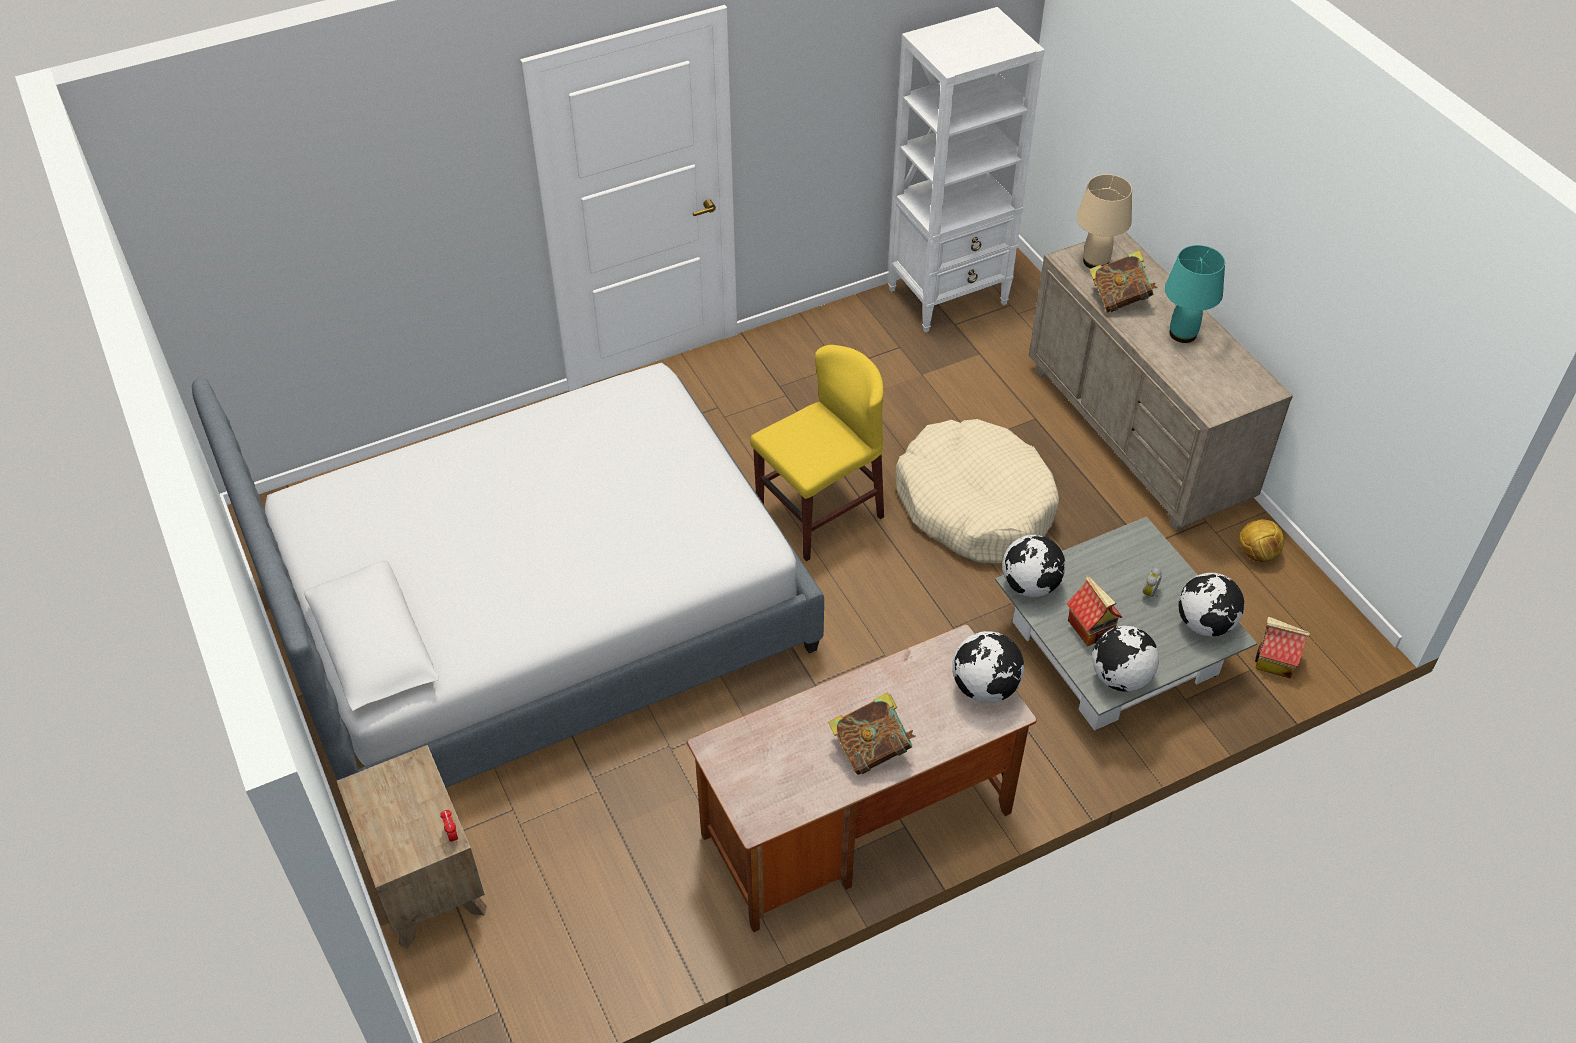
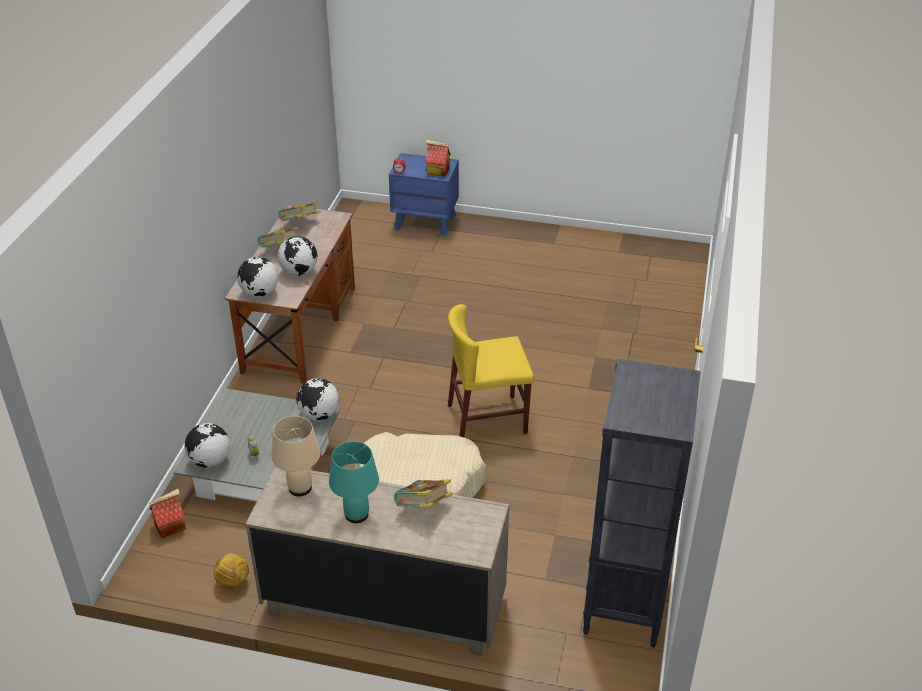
camera: 130 degrees right, 10 degrees down
(426, 883) = (425, 222): brown nightstand -> blue nightstand
(538, 616) = (529, 298): bed -> none
(782, 781) = (300, 224): none -> book
(819, 514) = (487, 419): yellow chair -> yellow chair turned 75 degrees clockwise
(948, 296) = (624, 605): white bookcase -> black bookcase
(1091, 628) = (267, 418): toy house -> toy house (437, 171)
(1096, 261) = (472, 525): beige table lamp -> beige table lamp (299, 488)
(1119, 678) = (230, 408): globe -> globe (299, 272)

